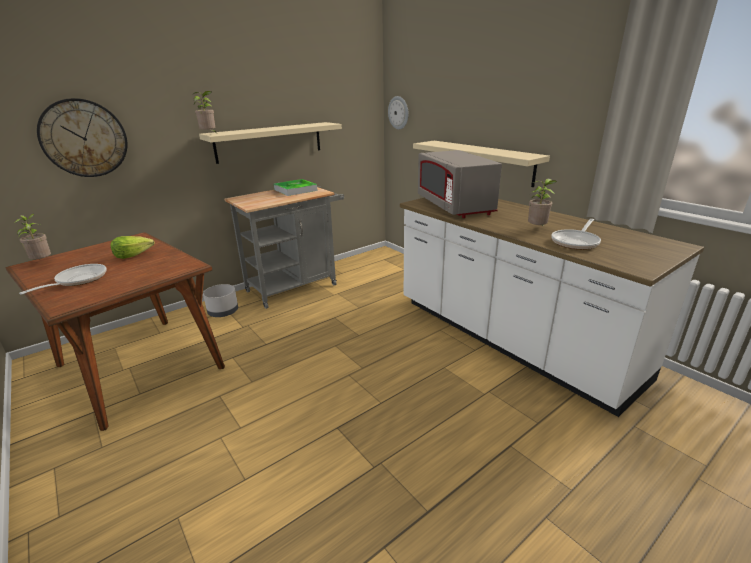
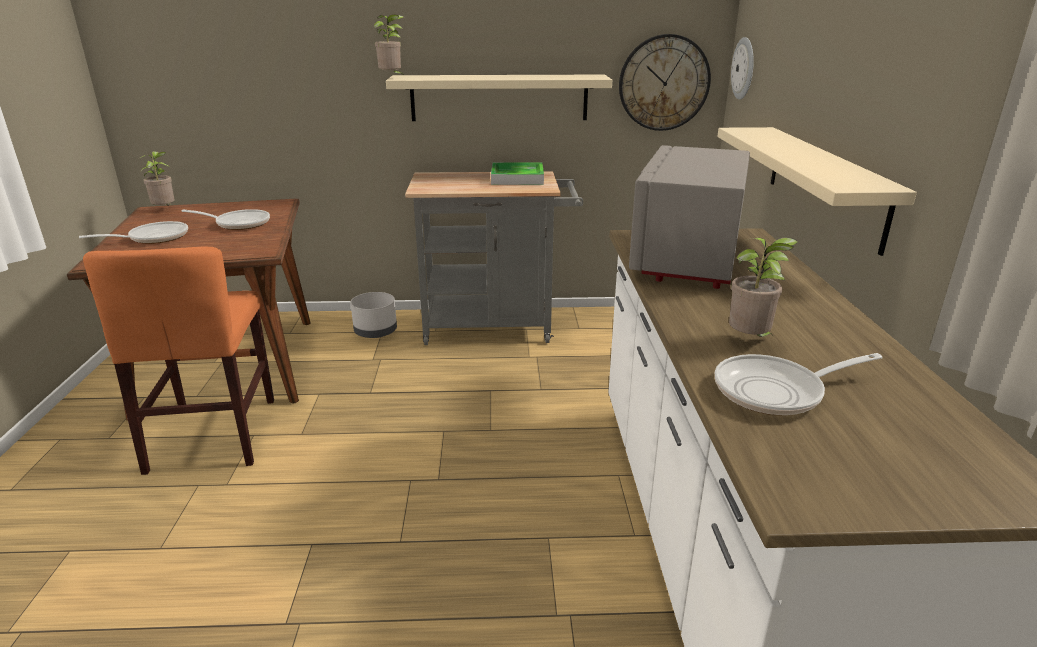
camera: 35 degrees right, 0 degrees up
(84, 138) = (250, 68): wall clock -> wall clock (664, 83)
(133, 255) = (239, 223): lettuce -> frying pan
(189, 407) = (214, 434): none -> orange chair

